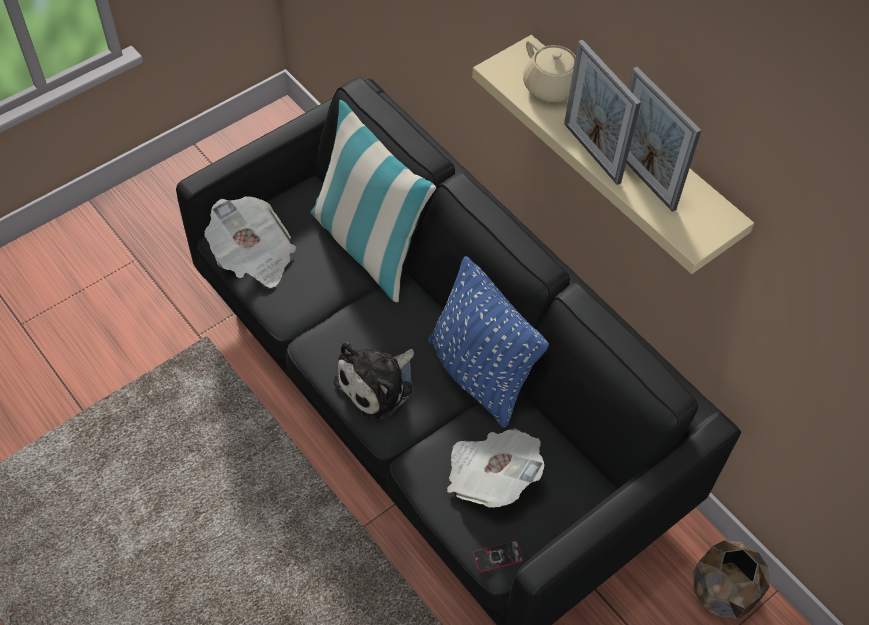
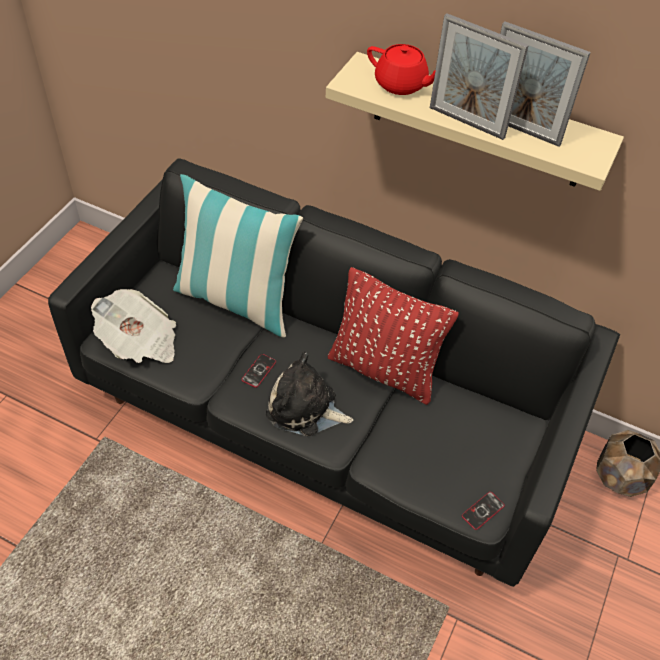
camera: 25 degrees left, 5 degrees down
(352, 328) = (259, 371): none -> phone
(378, 384) = (305, 408): plush toy -> plush toy turned 90 degrees clockwise
(479, 374) = (384, 370): blue pillow -> red pillow
(490, 476) = (439, 448): newspaper -> none
(552, 88) = (401, 85): beige teapot -> red teapot

